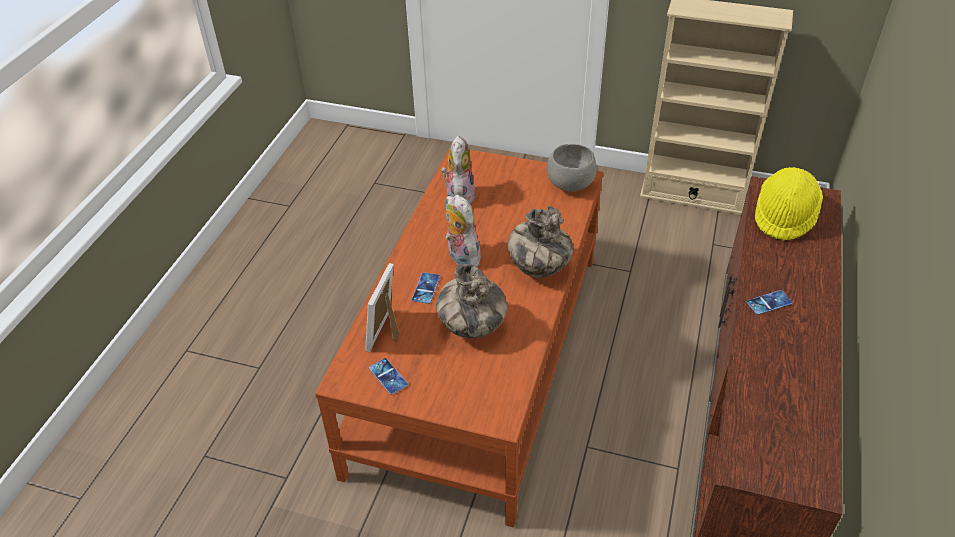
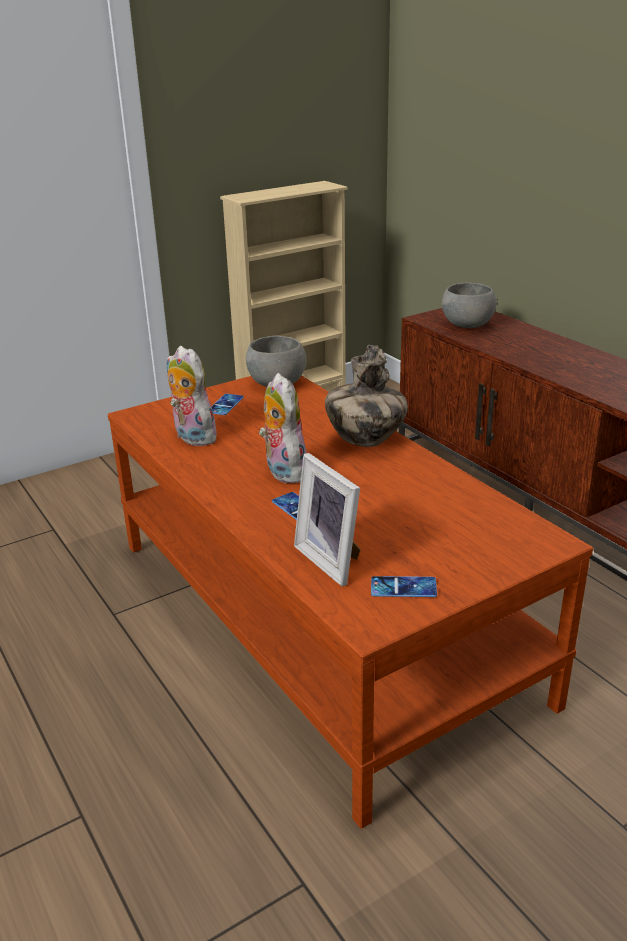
camera: 50 degrees left, 15 degrees down
(461, 257) = (283, 471): plush toy -> plush toy turned 60 degrees clockwise
(471, 327) = (396, 506): vase -> none
(769, 302) = (556, 366): phone -> phone (225, 405)
(784, 216) = (467, 325): yellow hat -> grey bowl

